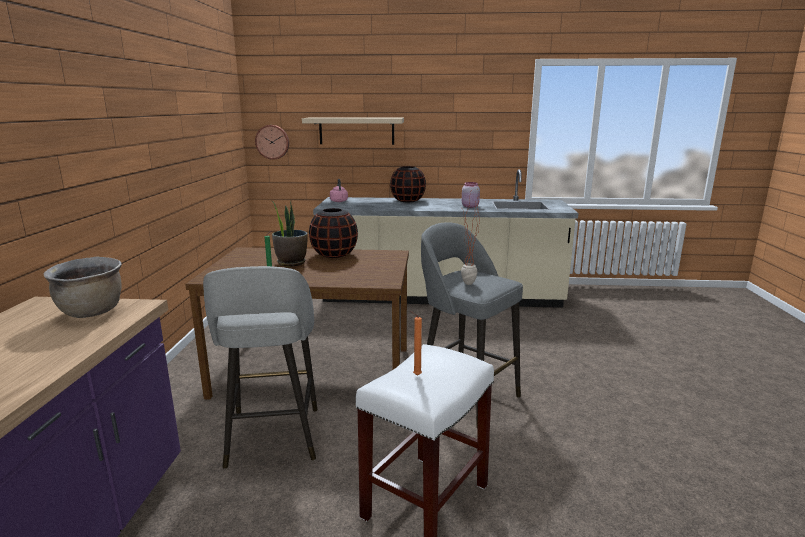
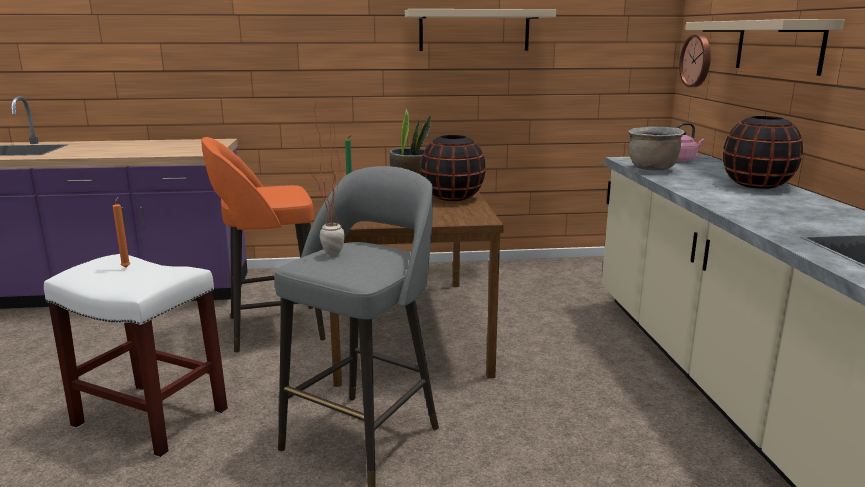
camera: 80 degrees right, 0 degrees up
(92, 312) = (196, 148): brown cooking pot -> brown cooking pot (652, 169)
(171, 129) = (474, 30): none -> beige shelf
(273, 439) = (272, 329): grey stool -> orange stool
(469, 206) = (784, 219): pink jar -> none

